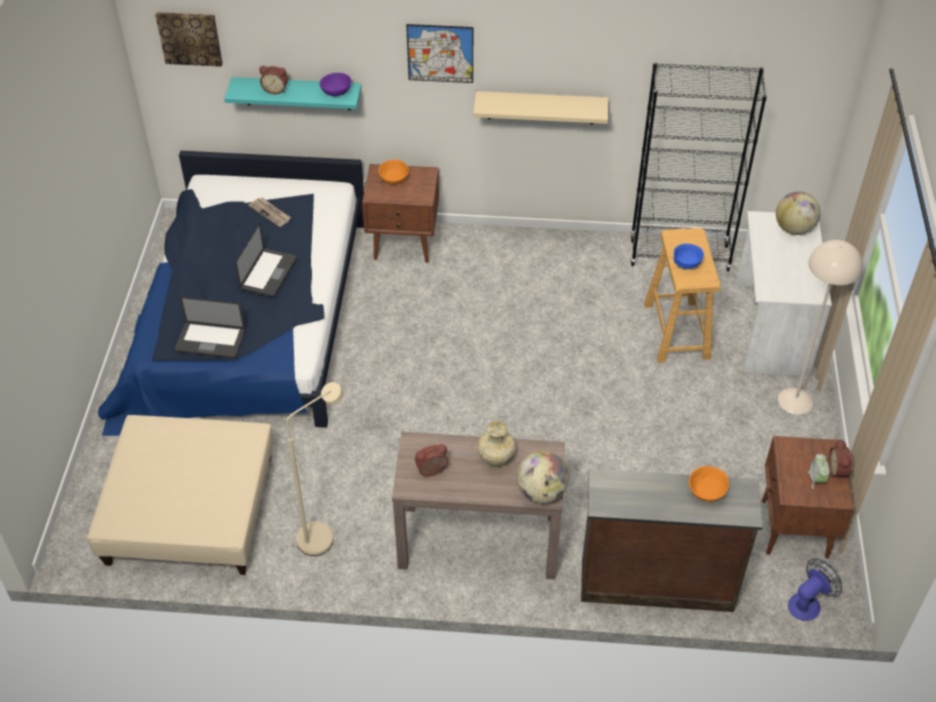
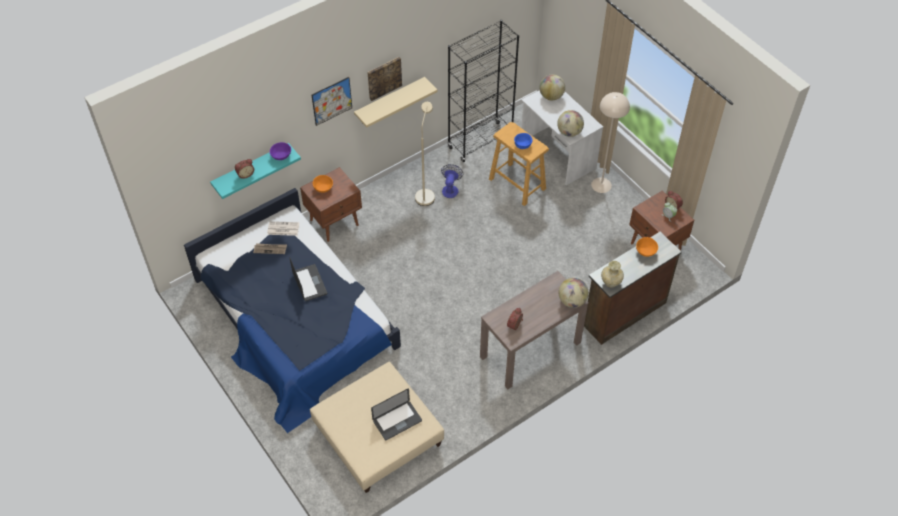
camera: 40 degrees left, 5 degrees up
(190, 38) = (182, 171): picture -> picture (384, 78)
(210, 341) = (320, 339): laptop -> laptop (397, 421)
(308, 200) = (282, 229): none -> newspaper
(323, 534) = (456, 399): beige floor lamp -> beige floor lamp (425, 194)
(496, 459) = (537, 299): beige vase -> beige vase (611, 282)
(772, 285) = (569, 132): none -> globe
(808, 603) = (690, 277): fan -> fan (450, 189)

